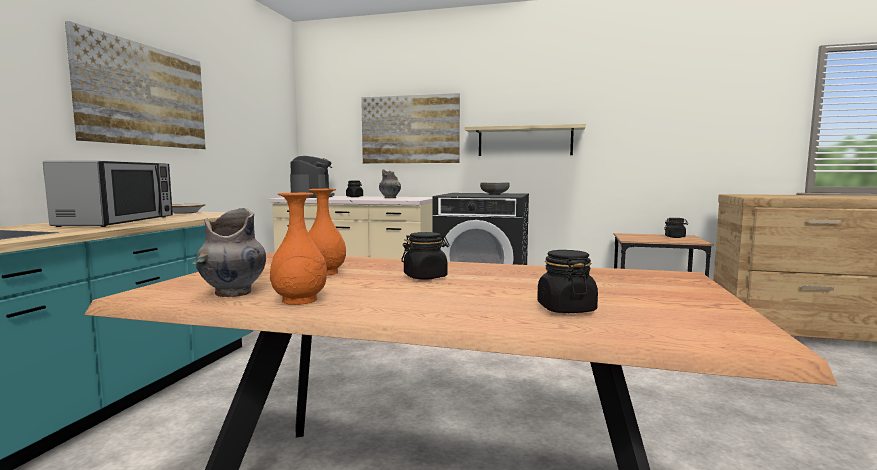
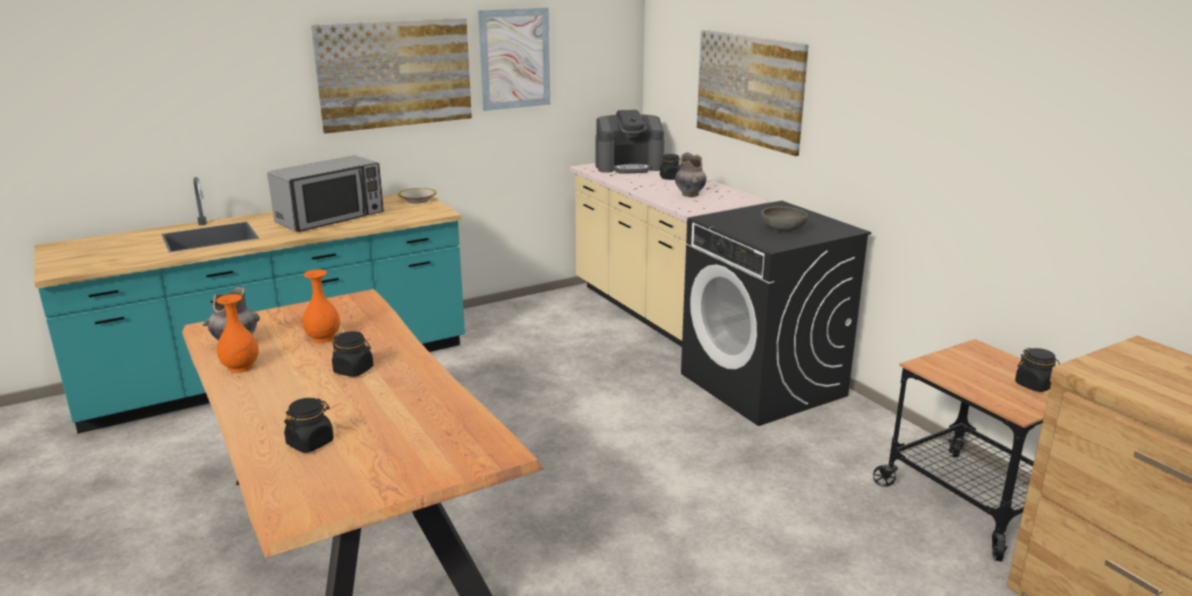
camera: 45 degrees right, 15 degrees up
(230, 106) = (514, 59): none -> picture
(312, 196) = (629, 166): coffee machine -> coffee machine turned 45 degrees clockwise
(524, 141) = (881, 143): shelf -> none

